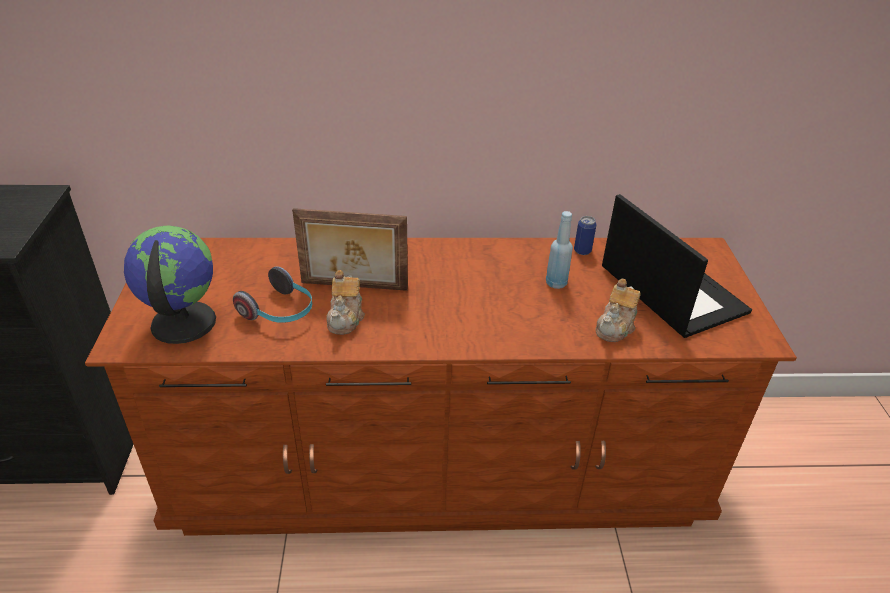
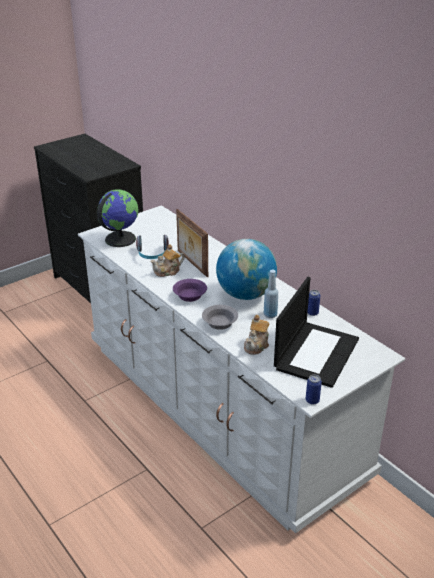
camera: 55 degrees right, 5 degrees down
(438, 329) = (190, 296): none -> purple bowl
(439, 467) = (218, 407): brown dresser -> white dresser
(488, 279) = (245, 294): none -> globe
(535, 335) = (219, 323): none -> grey bowl
(616, 327) = (257, 345): teapot -> teapot turned 60 degrees counterclockwise
(767, 340) = (312, 400): none -> can

